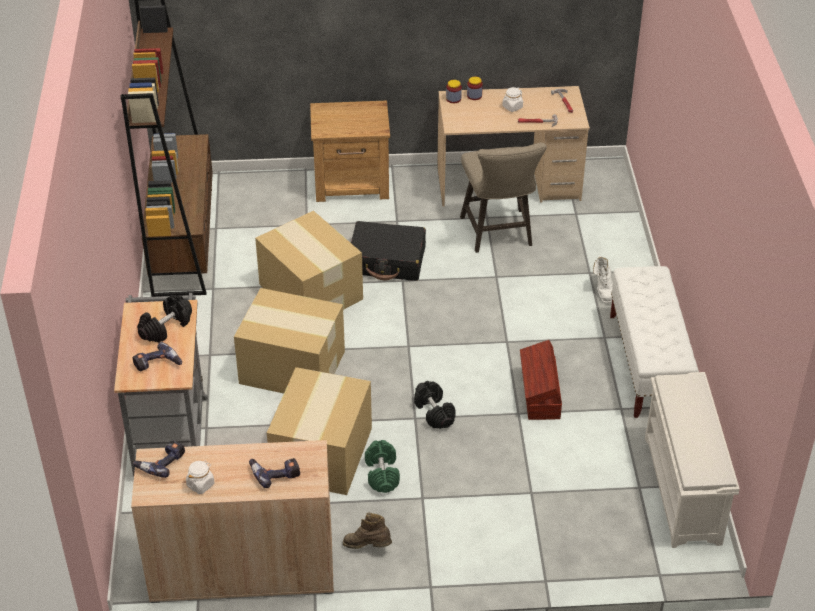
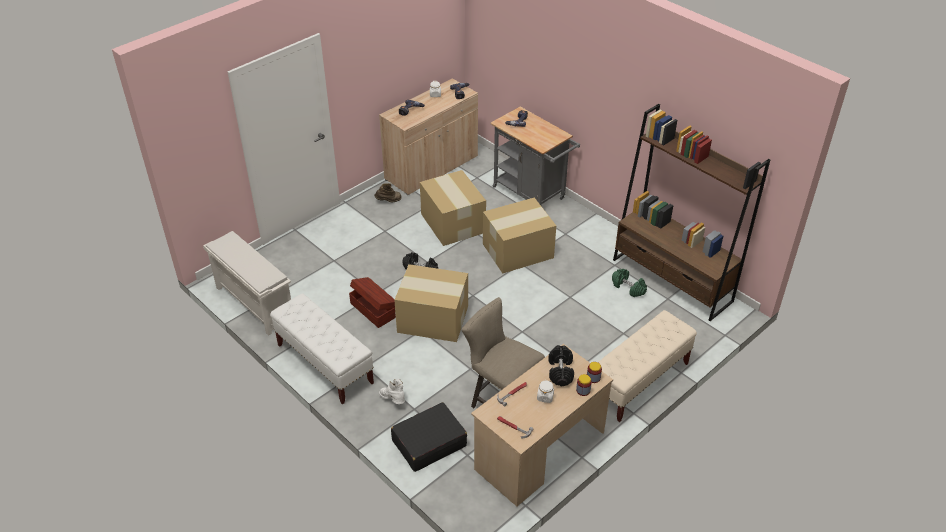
camera: 140 degrees right, 0 degrees up
(166, 327) = (537, 136): black dumbbell -> black dumbbell (560, 371)
(310, 291) = (563, 294): cardboard box -> cardboard box (434, 319)
(352, 183) = (638, 381): brown nightstand -> beige bench
(382, 474) = (415, 230): green dumbbell -> green dumbbell (628, 288)
(387, 261) = (546, 339): black suitcase -> black suitcase (428, 443)

